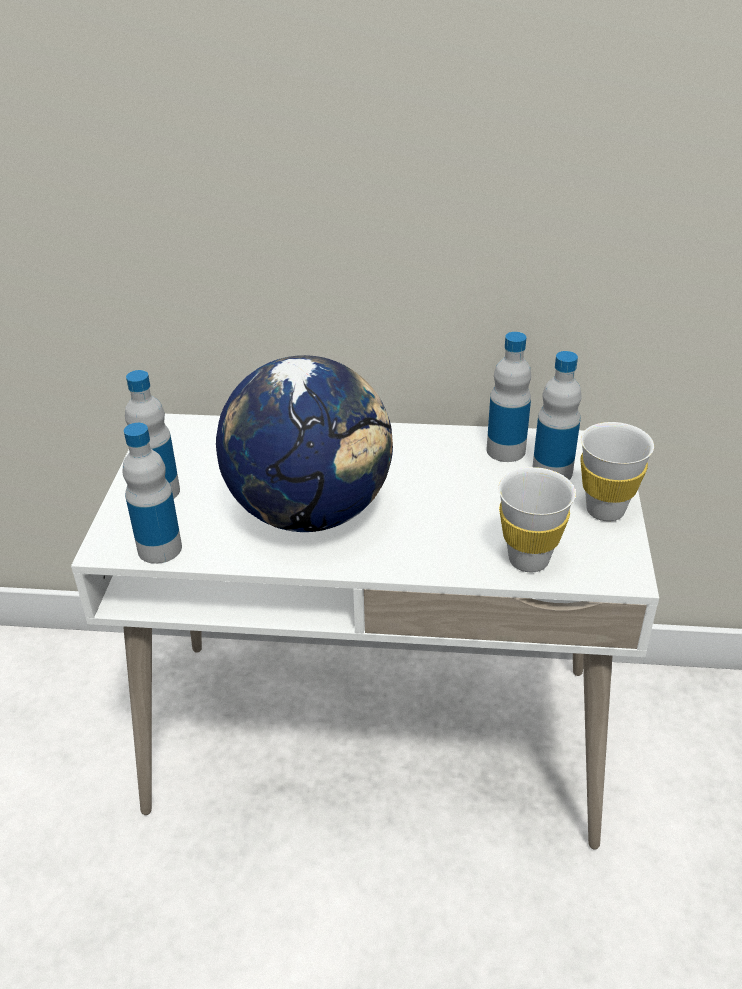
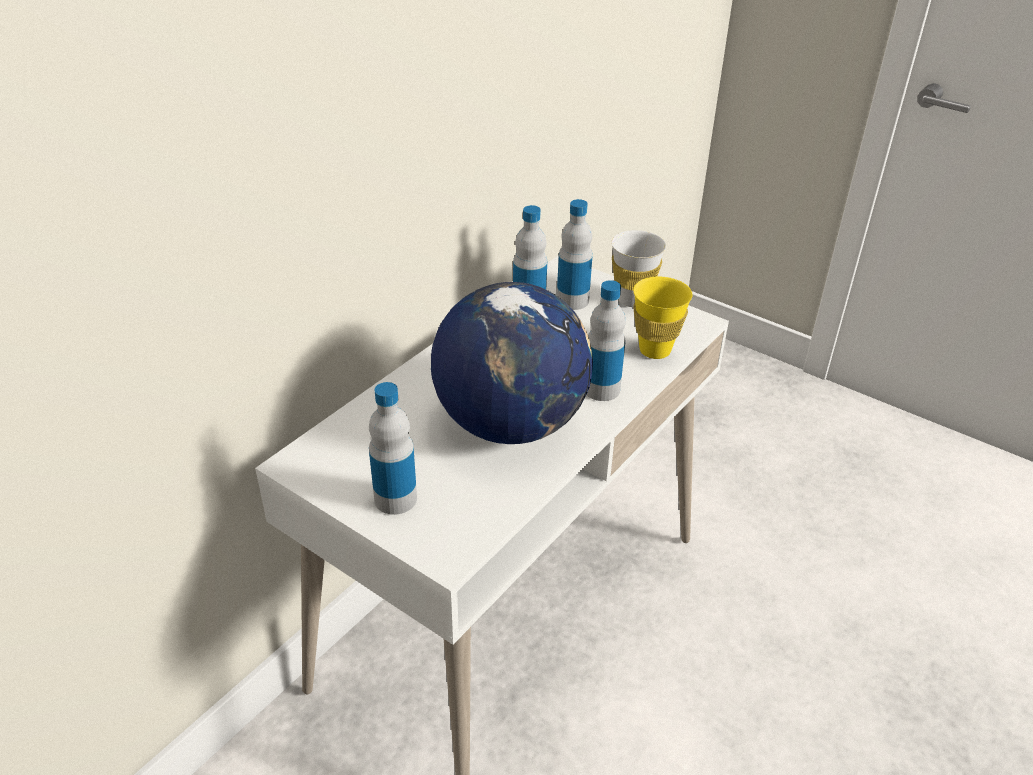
camera: 60 degrees left, 0 degrees up
(159, 548) = (479, 524): bottle -> bottle (601, 389)
(528, 560) = (655, 350): white cup -> yellow cup

